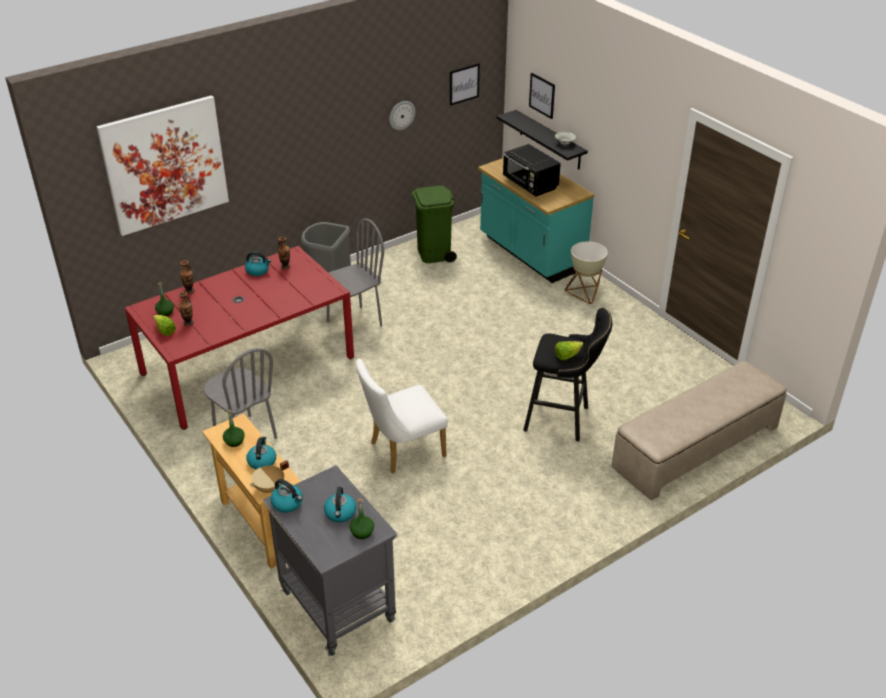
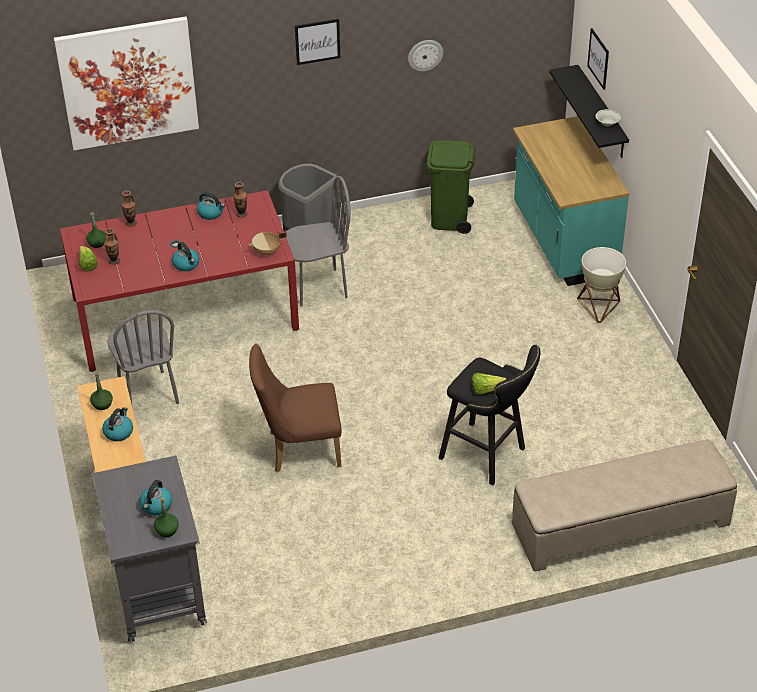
camera: 20 degrees right, 5 degrees up
(270, 488) = (113, 462): beige cooking pot -> beige cooking pot (267, 252)
(288, 503) = (113, 483): kettle -> kettle (186, 264)
(402, 451) = (298, 449): white chair -> brown chair
(464, 84) = (512, 26): picture -> picture (317, 41)
(530, 185) = (560, 165): black microwave -> none

